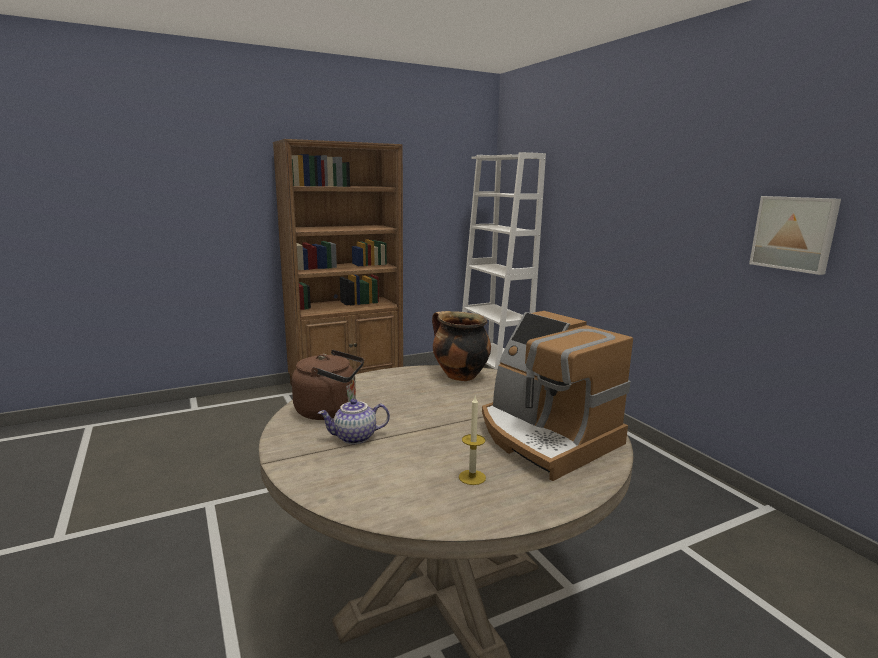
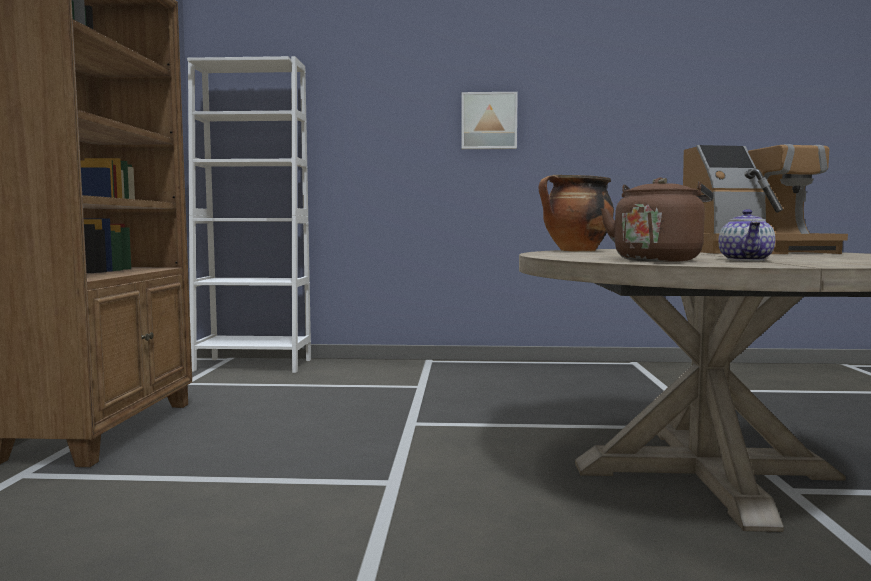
camera: 60 degrees left, 10 degrees down
(472, 477) = (840, 256): candle -> none
(794, 233) = (615, 135): picture -> picture (489, 121)

